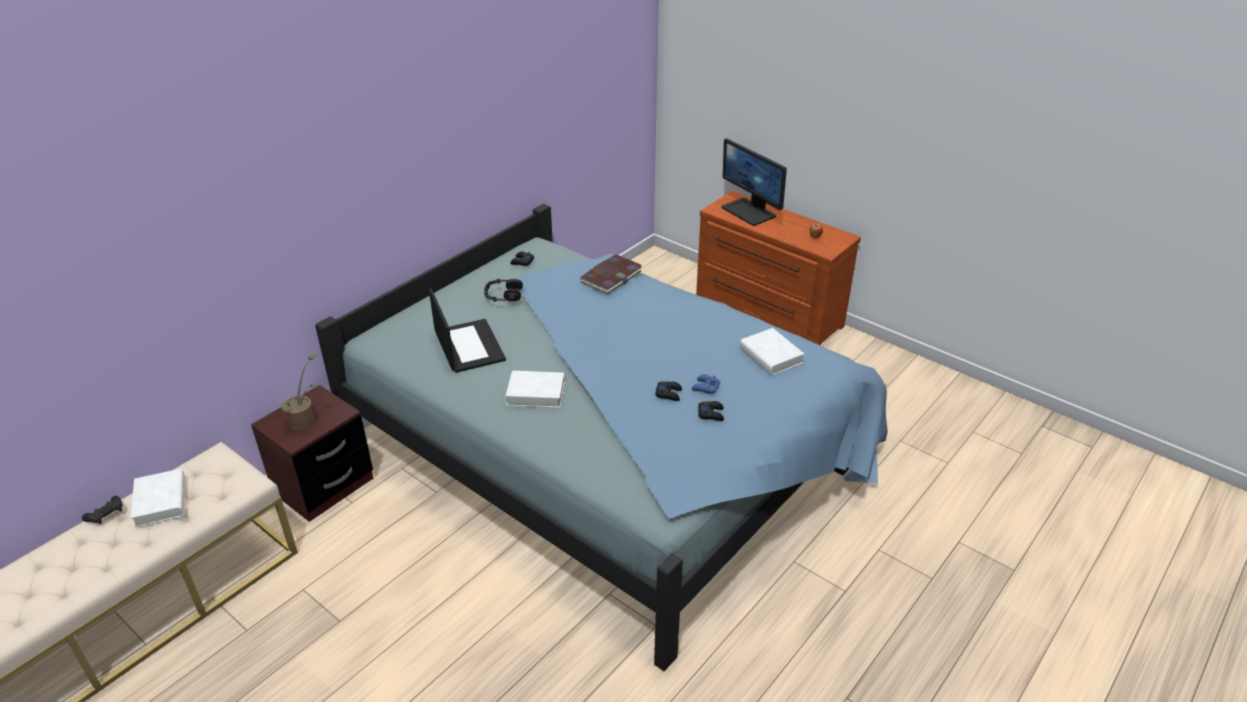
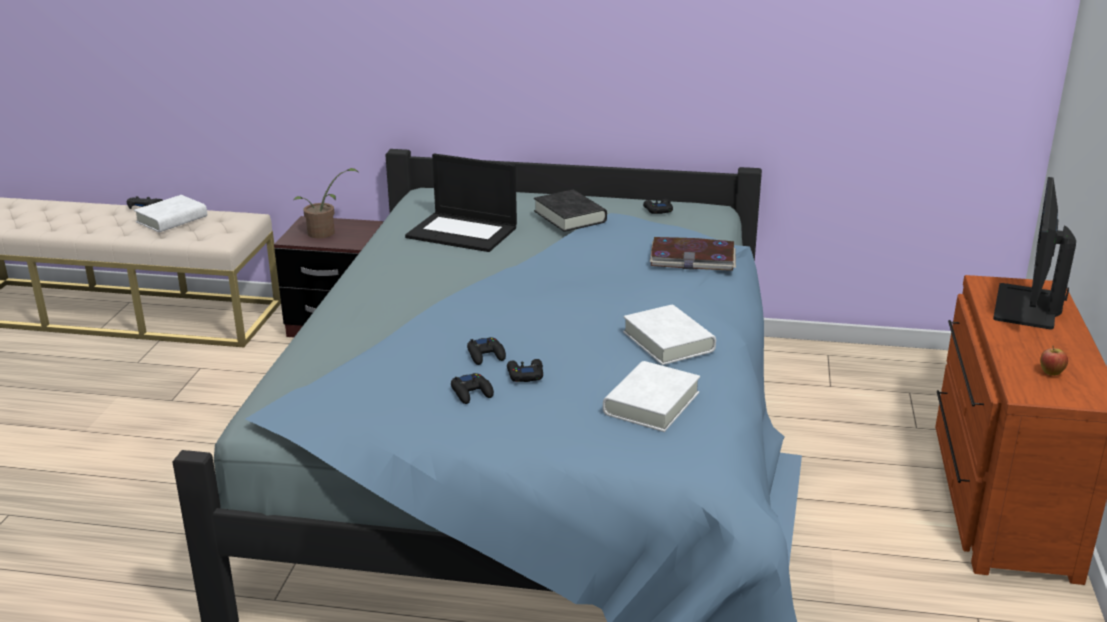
camera: 60 degrees right, 10 degrees down
(468, 346) = (463, 232): laptop -> laptop turned 75 degrees clockwise
(503, 295) = (570, 216): headphones -> black book
(536, 393) = (416, 287): white book -> white book (668, 341)
(705, 387) = (525, 375): blue game controller -> black game controller

